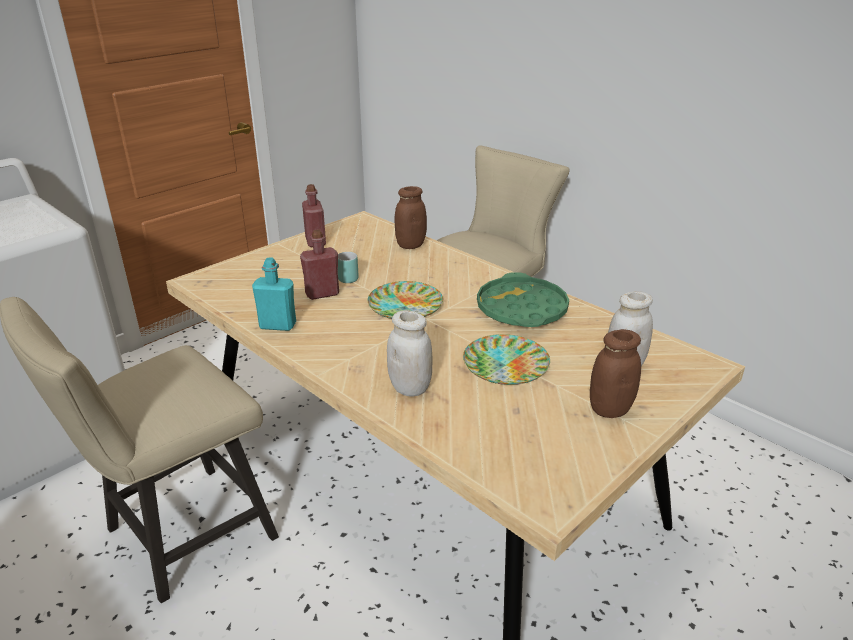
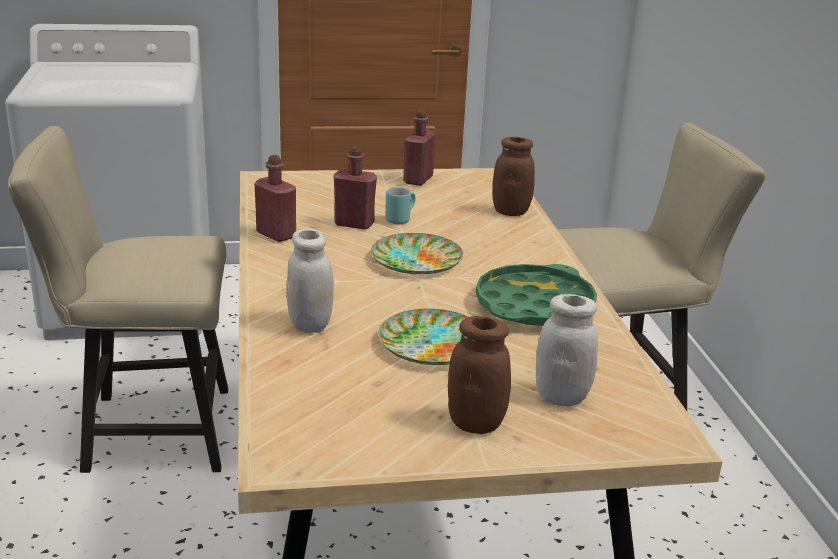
camera: 35 degrees right, 5 degrees down
(278, 325) = (276, 235): turquoise bottle -> red bottle

